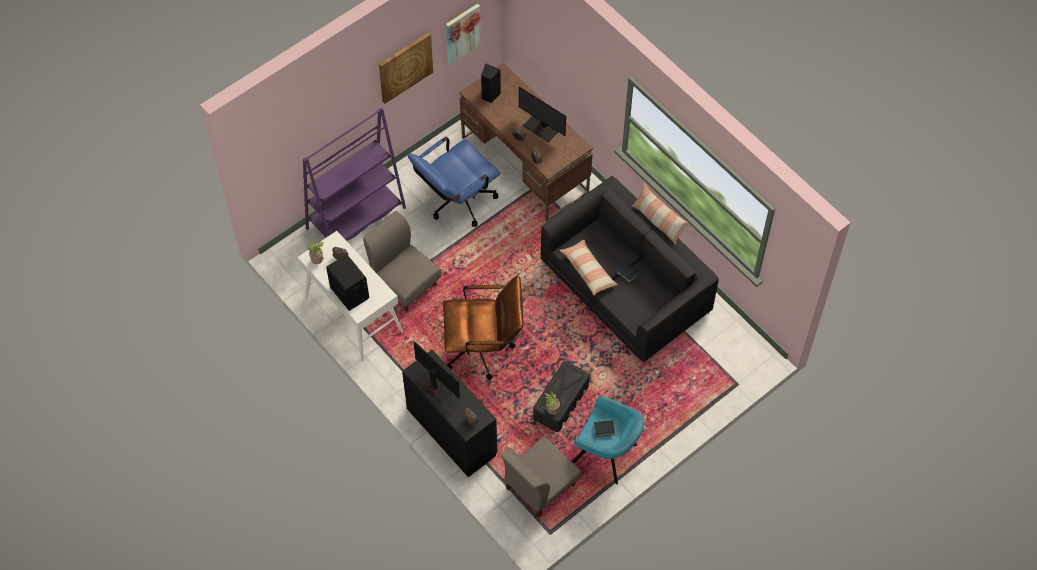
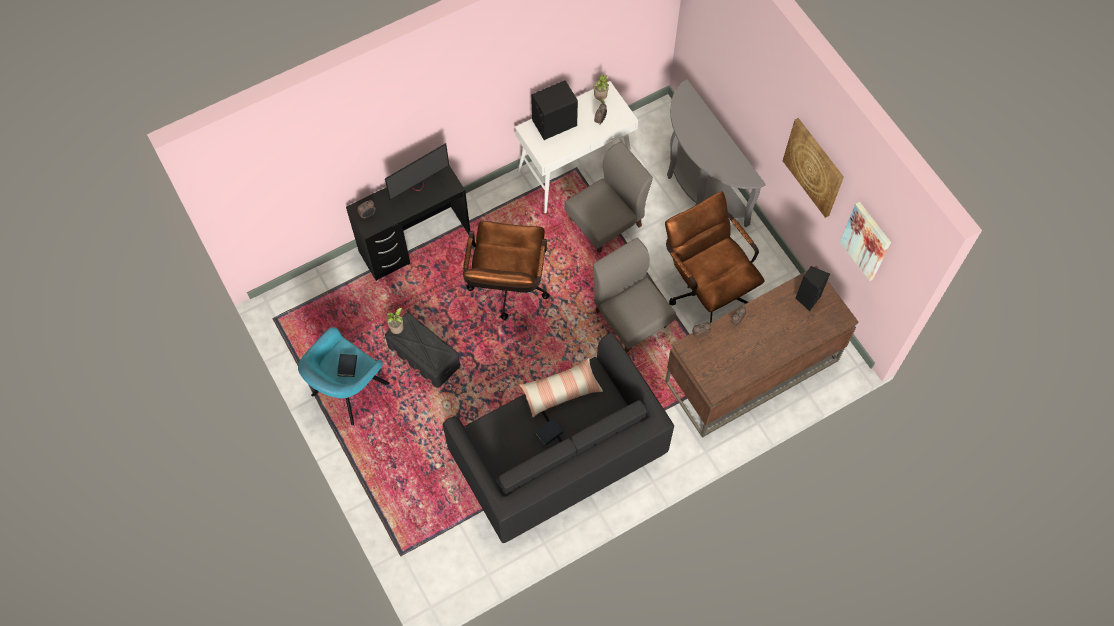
camera: 100 degrees right, 5 degrees up
(356, 218) = (700, 186): purple bookcase -> grey console table
(456, 203) = (706, 288): blue office chair -> brown office chair
(539, 486) = (329, 317): grey chair -> grey chair (630, 318)
(542, 127) = (751, 350): monitor -> none
(658, 221) = (595, 466): pillow -> none

